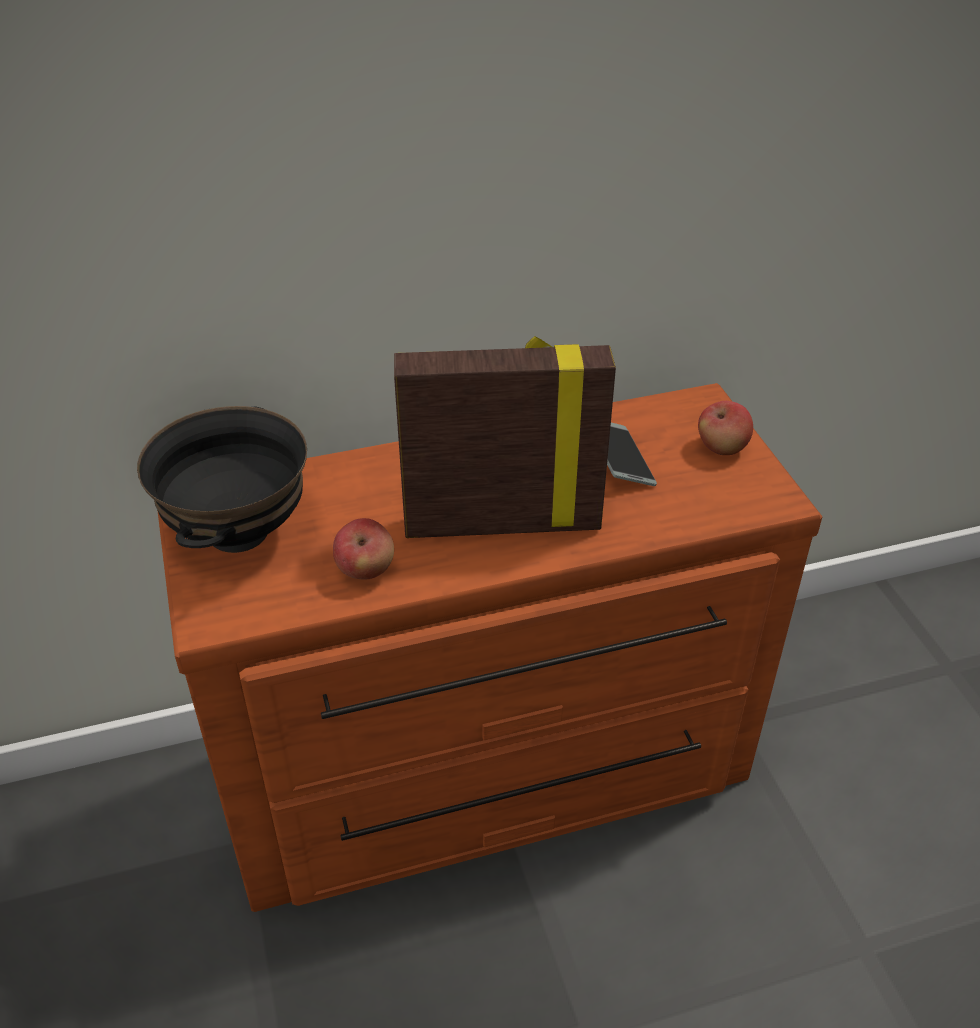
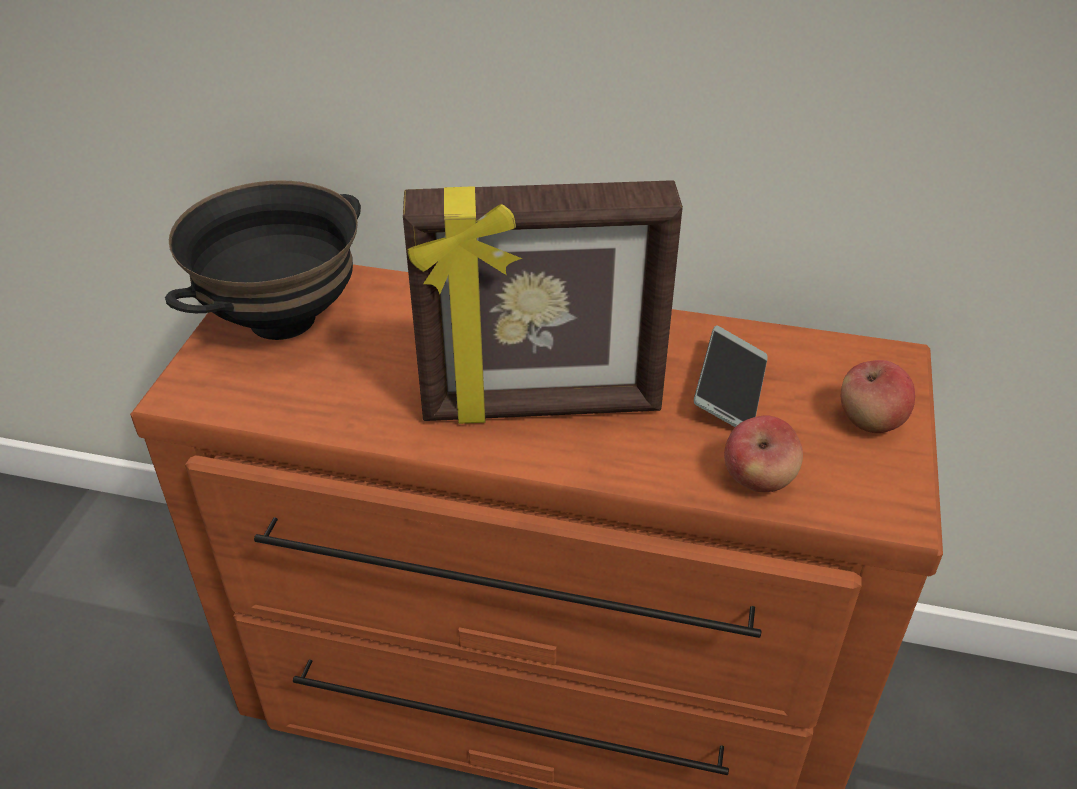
camera: 30 degrees right, 0 degrees up
(365, 570) = (363, 402): apple -> apple (758, 480)
(502, 522) = (541, 408): picture frame -> picture frame turned 150 degrees clockwise

